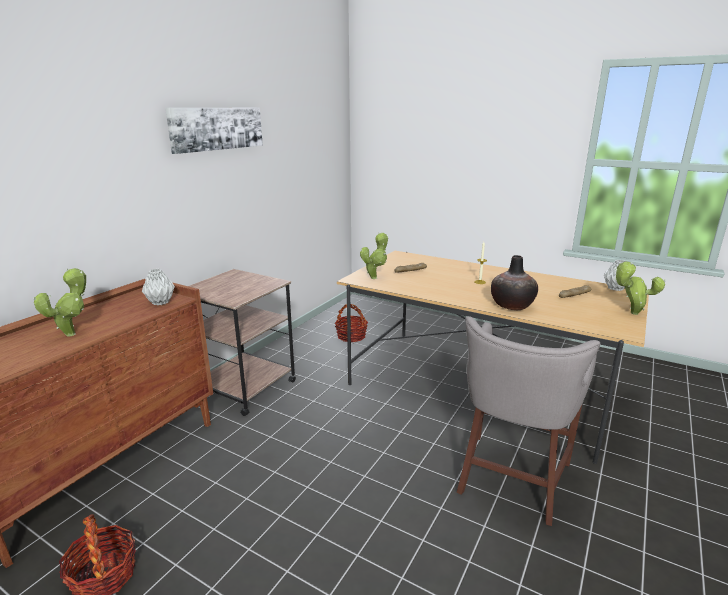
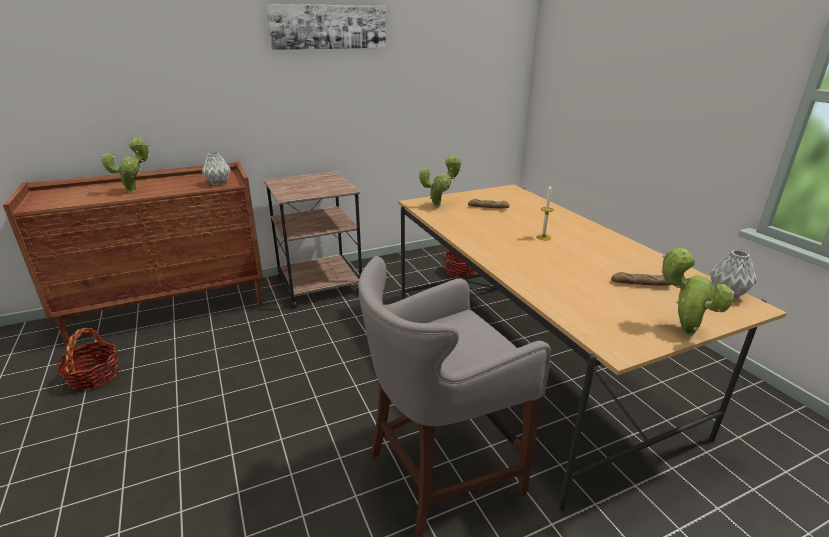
camera: 35 degrees right, 5 degrees up
(512, 305) = (529, 271): vase -> none

